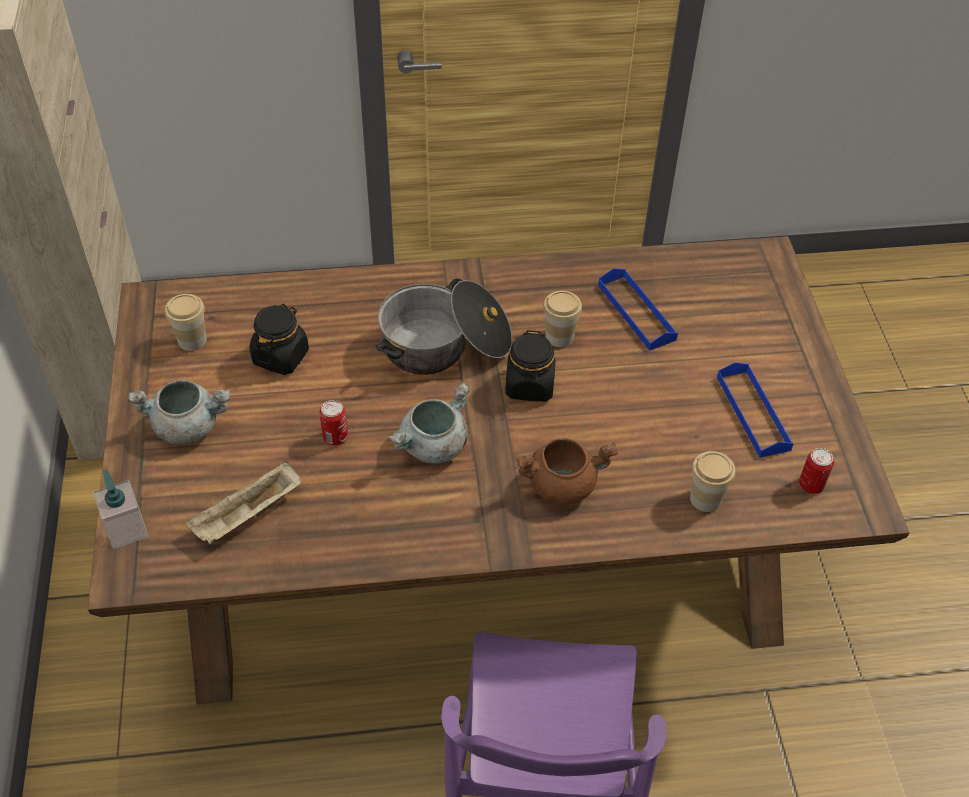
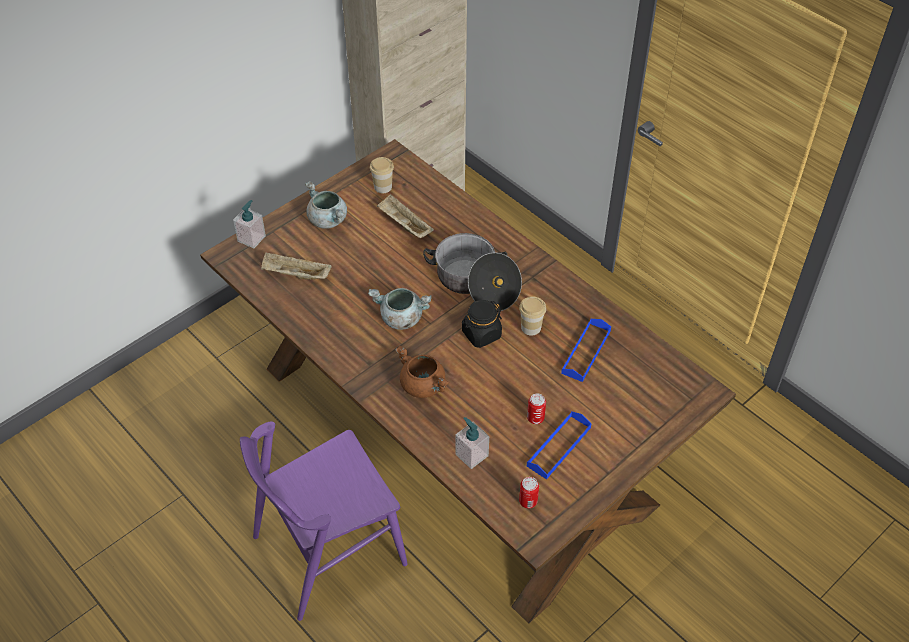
camera: 55 degrees right, 0 degrees up
(281, 356) = (404, 225): black jar -> beige tray
(335, 437) = (371, 277): can -> can (535, 418)
(705, 499) = (471, 455): cup -> soap dispenser

